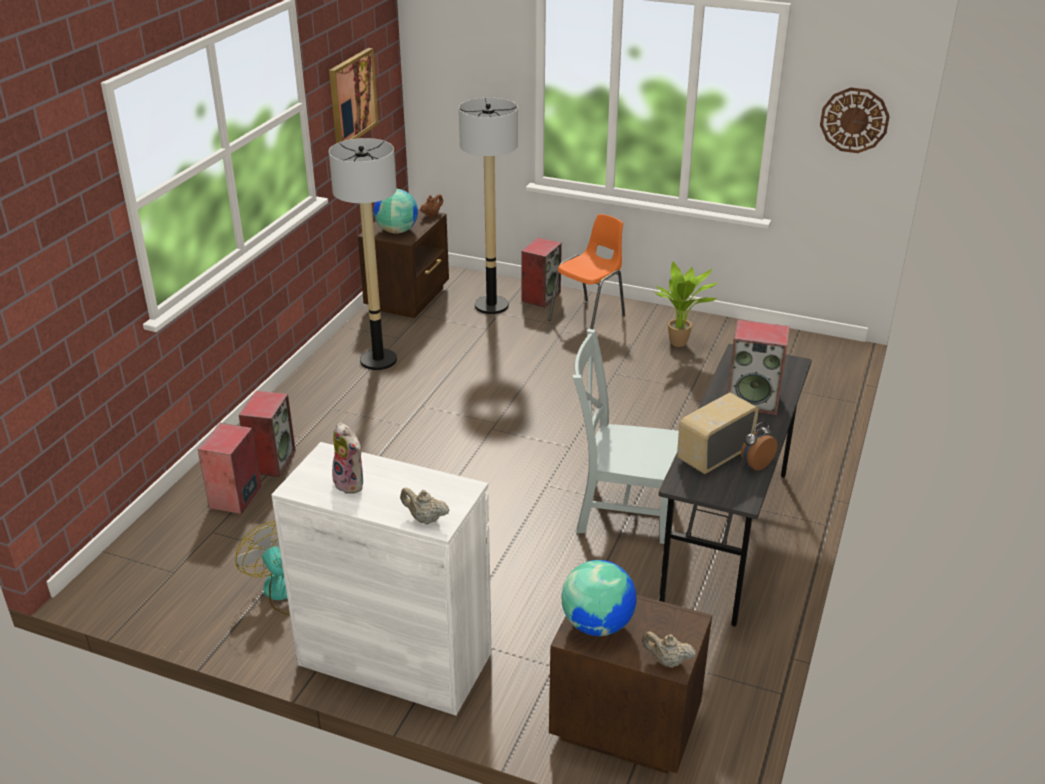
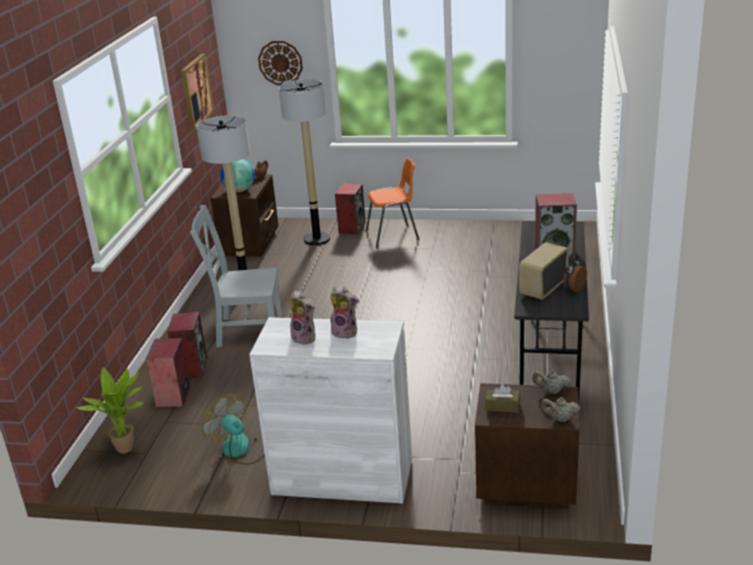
camera: 10 degrees left, 5 degrees down
(406, 485) = (346, 332): none -> plush toy
(425, 519) = (370, 349): beige teapot -> beige teapot (551, 391)
(589, 318) = (393, 236): orange chair -> orange chair turned 45 degrees clockwise
(598, 624) = (502, 406): globe -> brown tissue box
(620, 511) = (468, 355): grey chair -> grey chair (246, 330)
(681, 344) = (468, 242): potted plant -> potted plant (128, 449)
(854, 120) = (568, 59): wall clock -> wall clock (280, 62)

